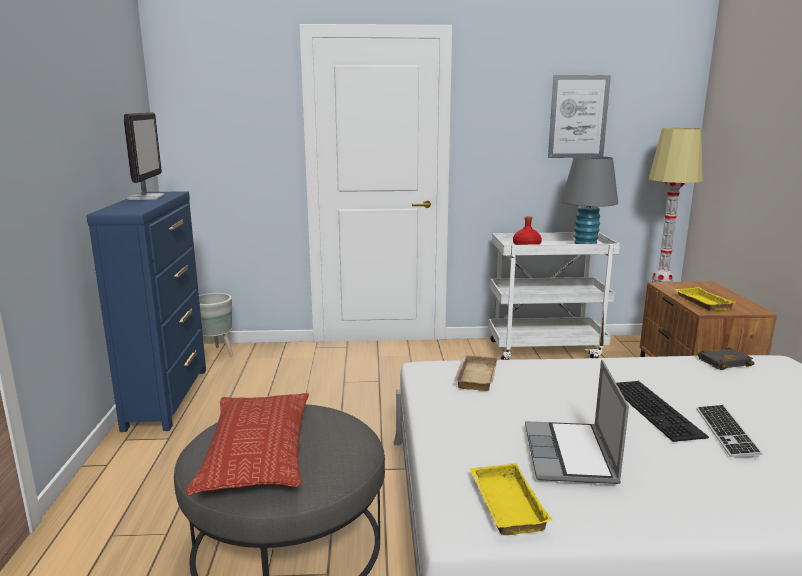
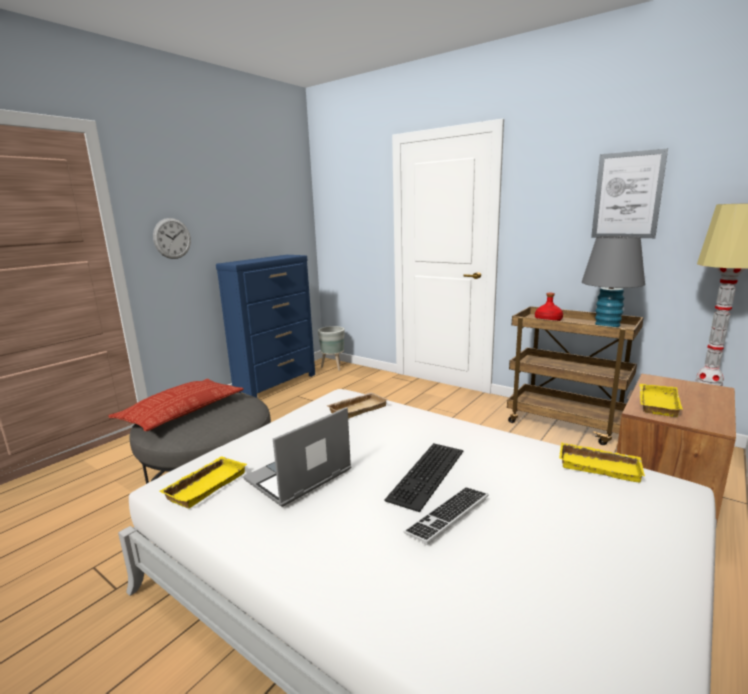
camera: 40 degrees right, 0 degrees up
(33, 175) = (172, 238): none -> wall clock
(146, 197) = (273, 257): monitor -> none
(546, 349) = (566, 423): white cart -> brown cart
(724, 361) = (600, 466): black book -> yellow tray

